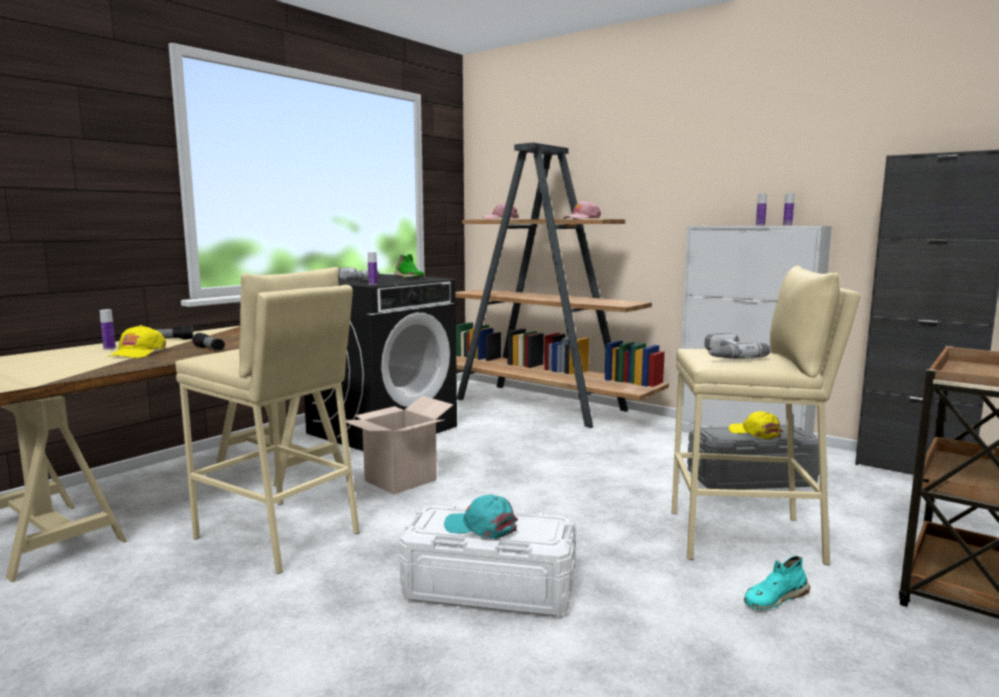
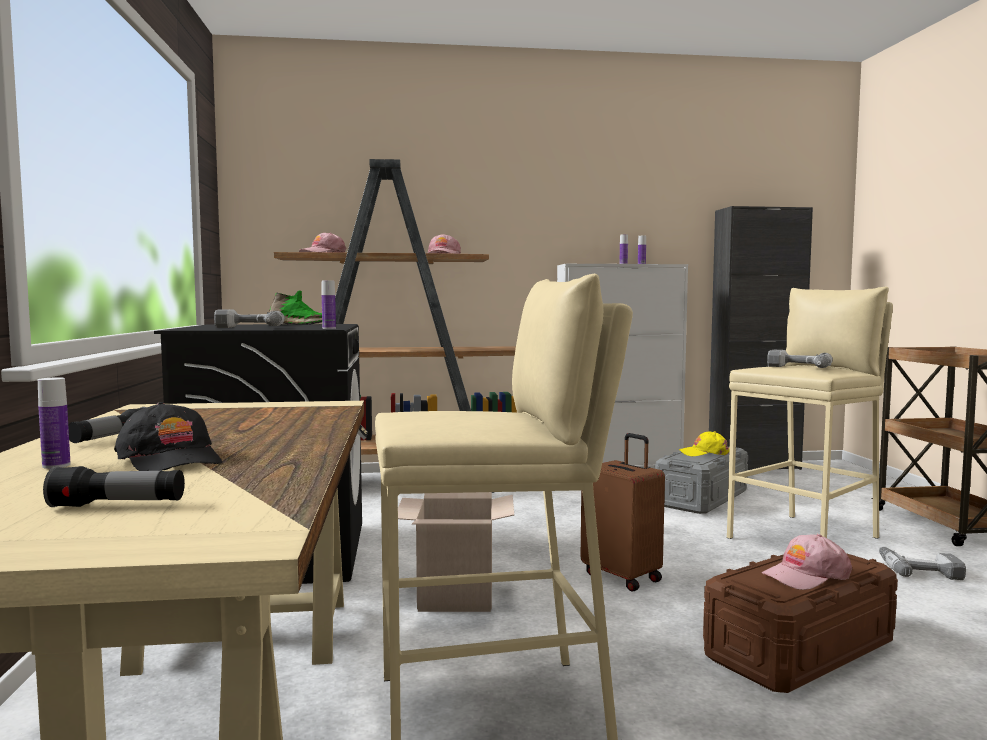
camera: 45 degrees left, 5 degrees down
(137, 353) = (171, 460): yellow cap -> black cap
(209, 349) = (270, 436): flashlight -> flashlight (118, 505)
(481, 527) = (805, 575): turquoise cap -> pink cap
(490, 589) = (800, 650): white storage box -> brown storage box
(515, 506) = (623, 576): none -> brown suitcase
(774, 598) = (918, 569): turquoise shoe -> power drill

